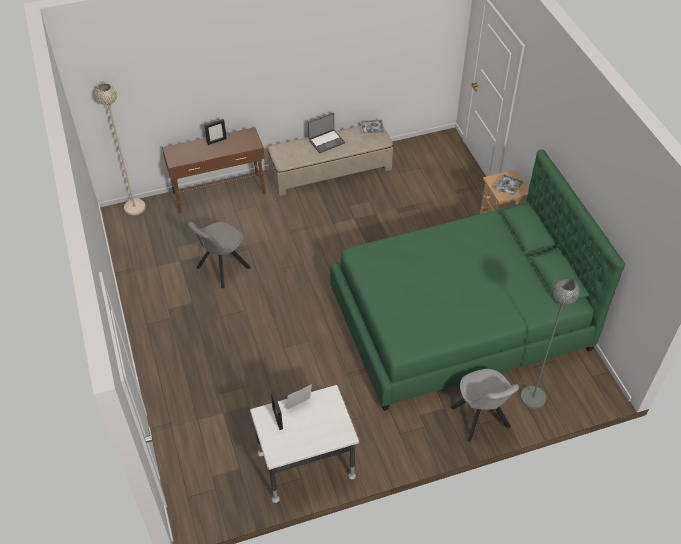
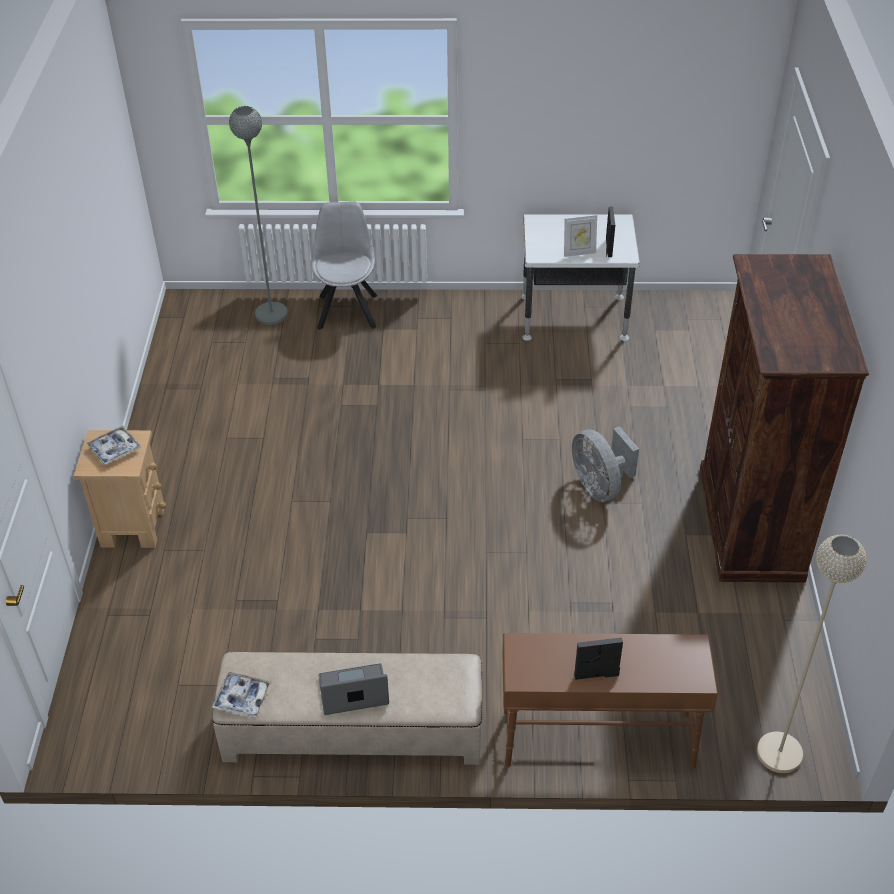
camera: 160 degrees left, 5 degrees down
(154, 320) = (749, 522): none -> brown wardrobe
(222, 268) = (625, 579): grey chair -> none
(249, 320) = (600, 486): none -> grey fan
(459, 320) = (296, 414): green bed -> none

